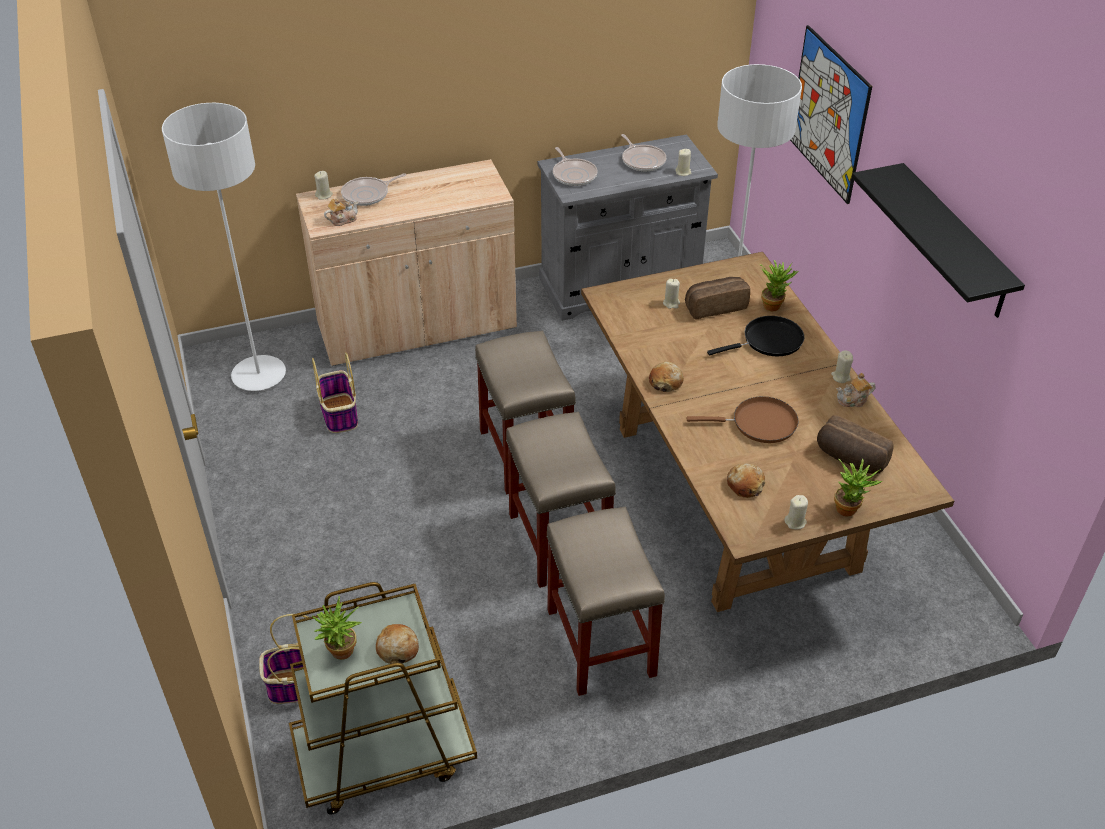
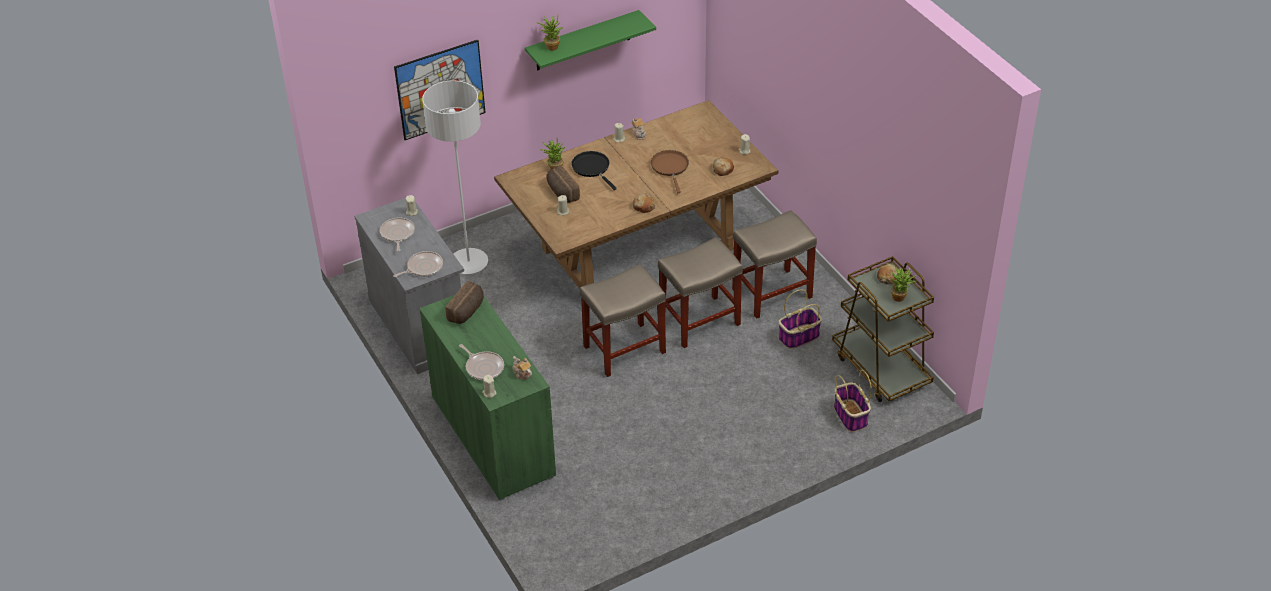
camera: 100 degrees left, 0 degrees up
(259, 375) = (574, 521): grey floor lamp -> none
(339, 413) = (607, 459): basket -> basket (798, 337)
(417, 326) = (493, 437): beige cabinet -> green cabinet
(642, 160) = (397, 234): frying pan -> frying pan turned 60 degrees counterclockwise
(850, 459) = (689, 134): bread -> bread (467, 311)
(850, 508) = (727, 133): potted plant -> potted plant (551, 46)
(954, 242) = (583, 41): black shelf -> green shelf

